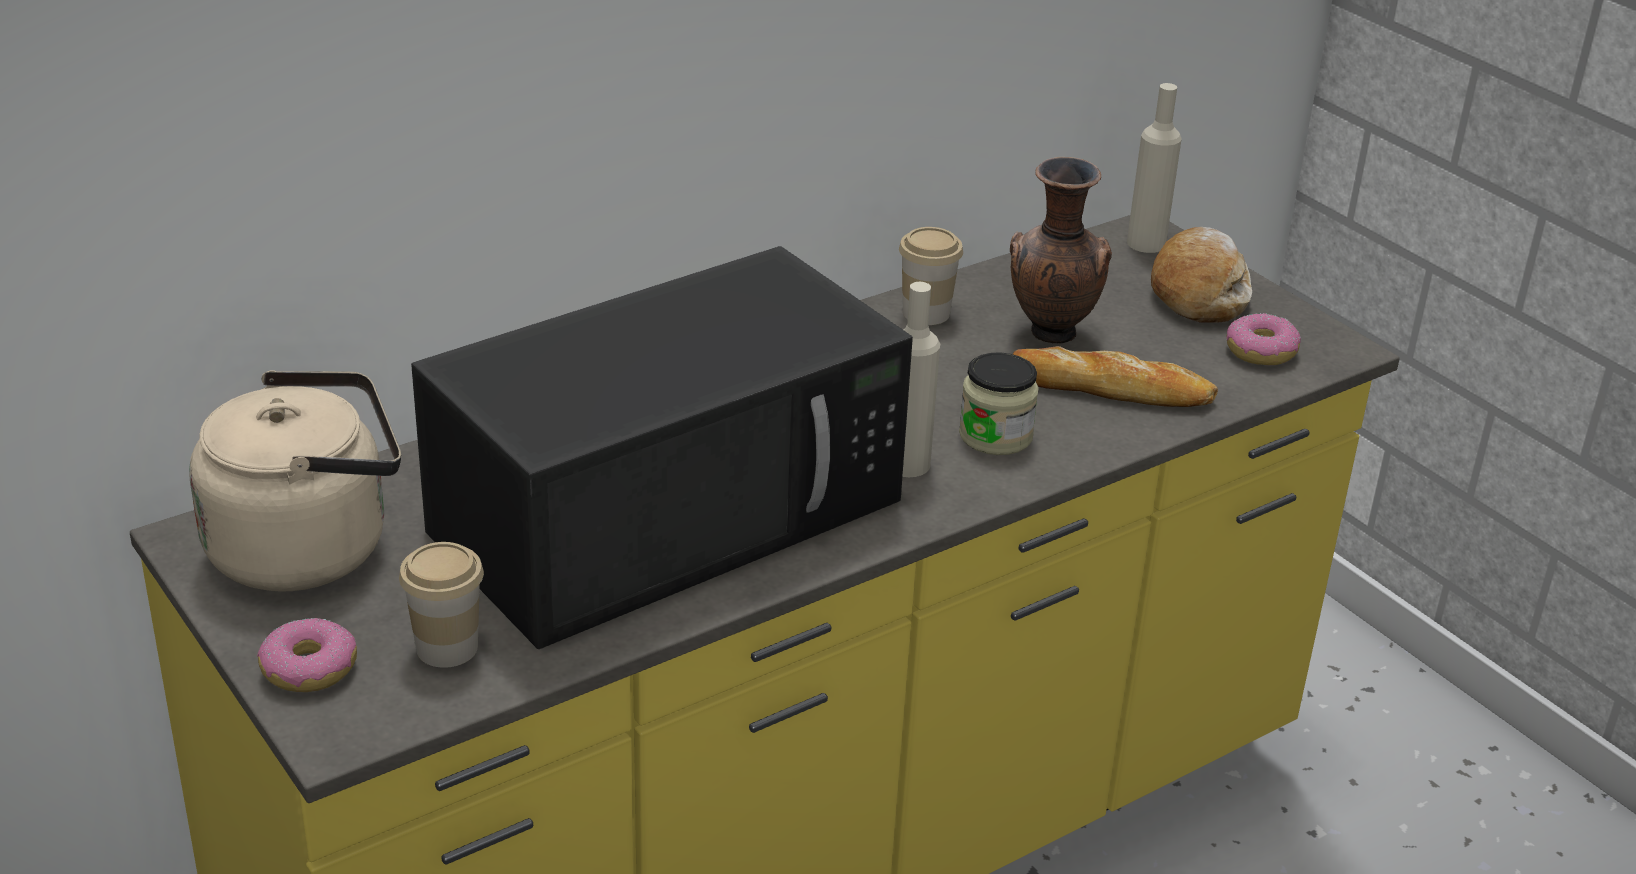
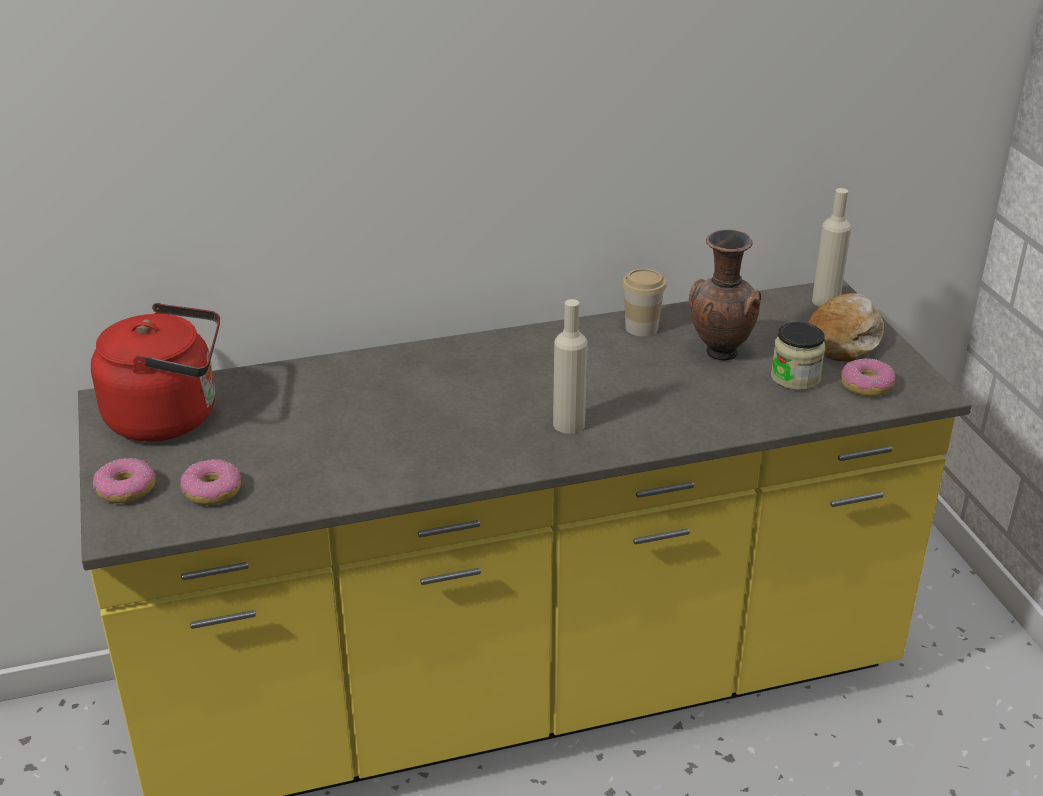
camera: 20 degrees right, 0 degrees up
(309, 547) = (170, 417): beige kettle -> red kettle
(447, 648) = (212, 491): cup -> donut
(672, 512) = (398, 431): black microwave -> none
(995, 436) = (640, 415): jar -> jar (795, 378)
(1111, 389) = (740, 396): bread -> none

